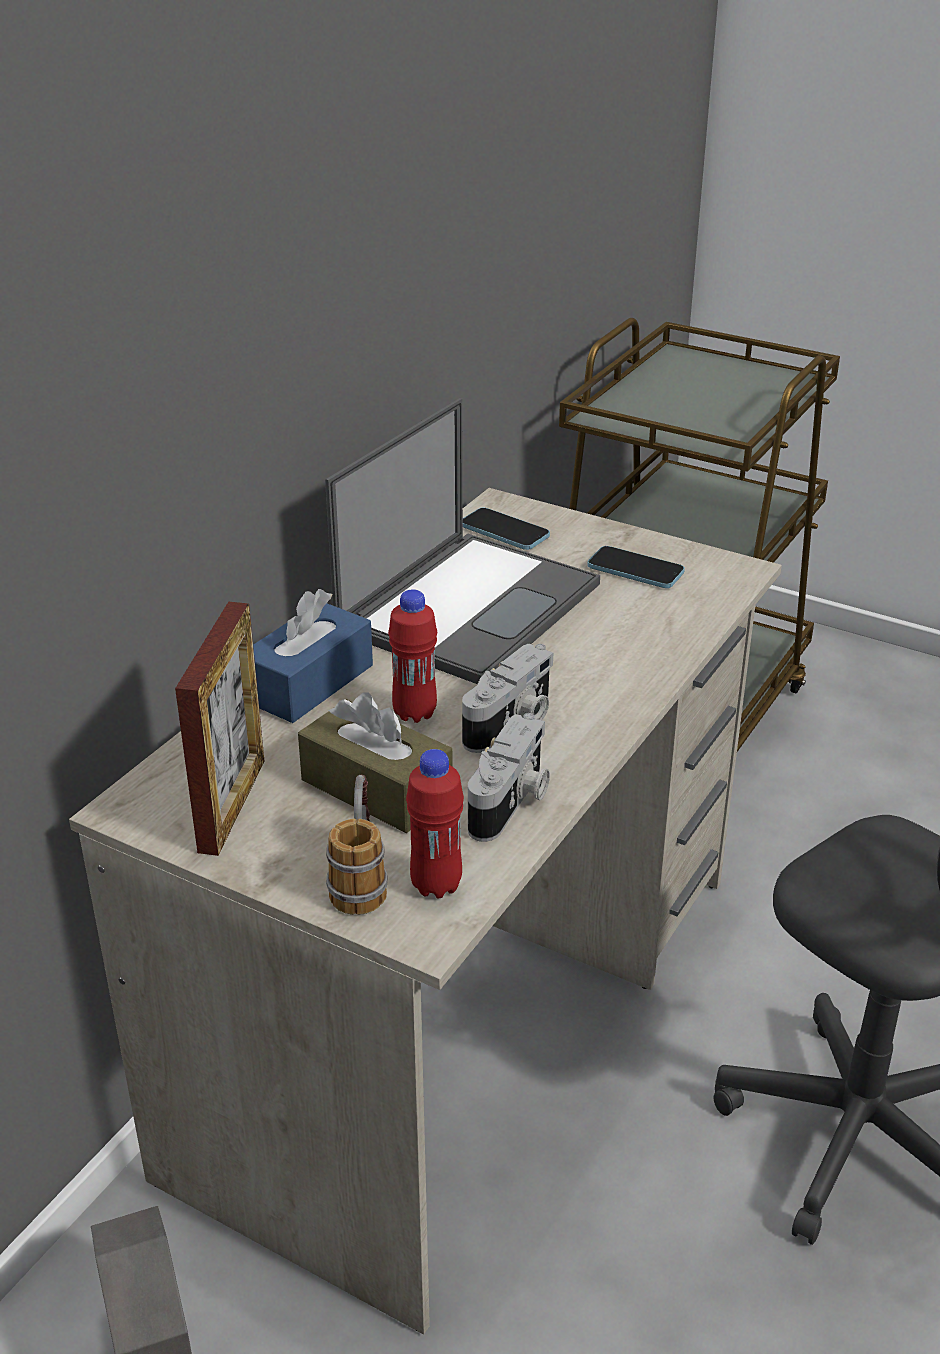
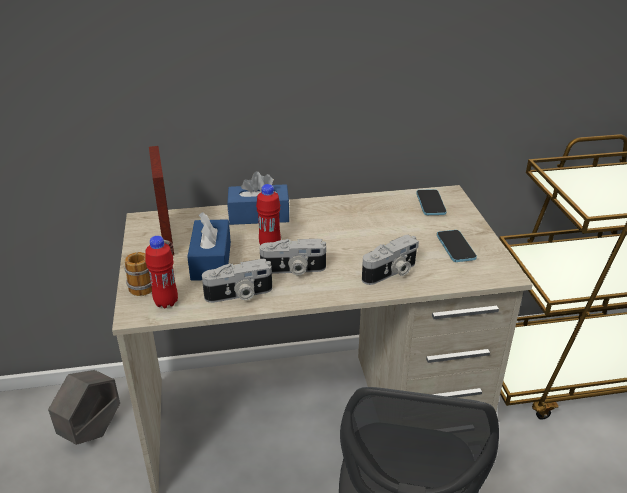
camera: 50 degrees right, 0 degrees up
(232, 805) = (167, 237): picture frame -> picture frame turned 75 degrees counterclockwise
(376, 788) = (211, 261): brown tissue box -> blue tissue box
(470, 605) = (362, 222): laptop -> none
(628, 647) = (391, 273): none -> camera

